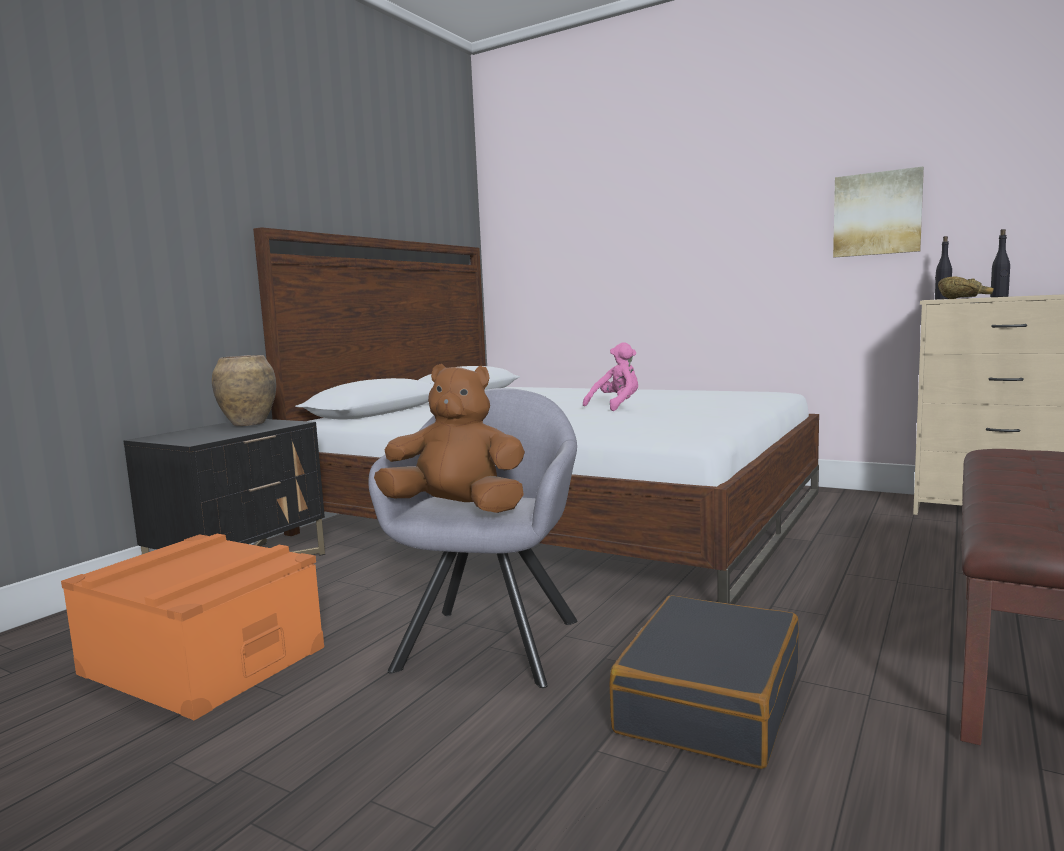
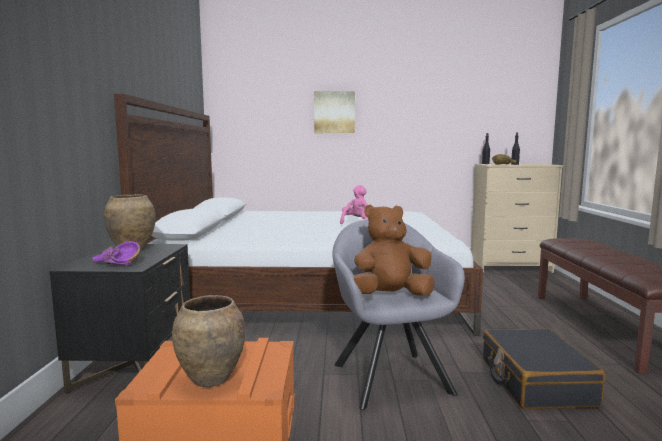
camera: 30 degrees left, 0 degrees up
(162, 579) = (210, 379): none -> brown vase
(190, 438) = (117, 264): none -> purple bowl
(877, 214) = (453, 118): picture -> picture (334, 112)

